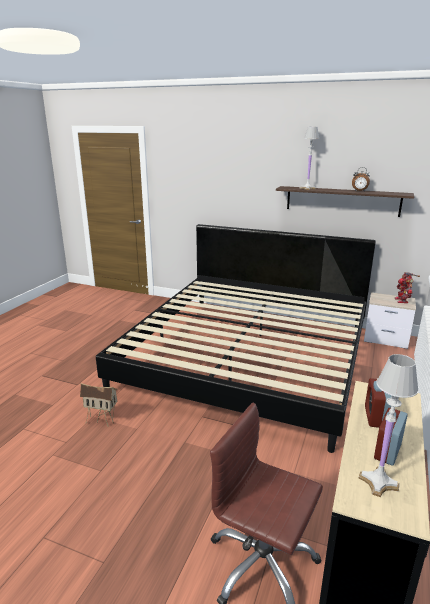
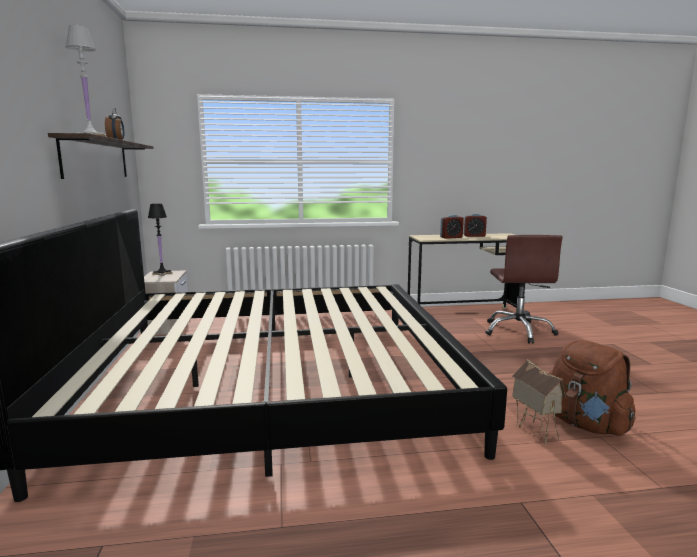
camera: 120 degrees left, 10 degrees down
(79, 446) = (585, 424): none -> brown backpack
(378, 481) = (497, 236): white table lamp -> none
(402, 300) = (162, 273): toy robot -> black table lamp

